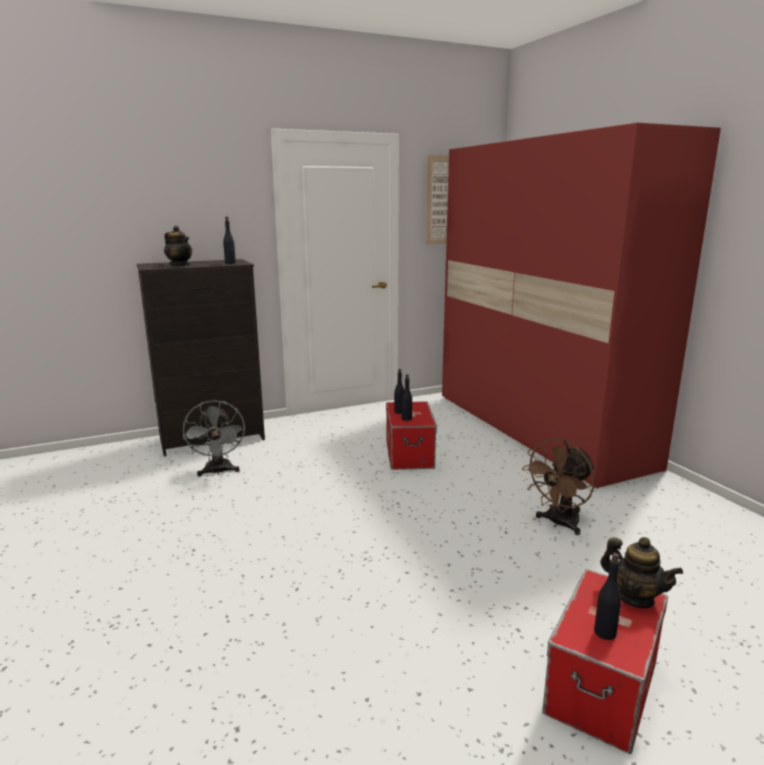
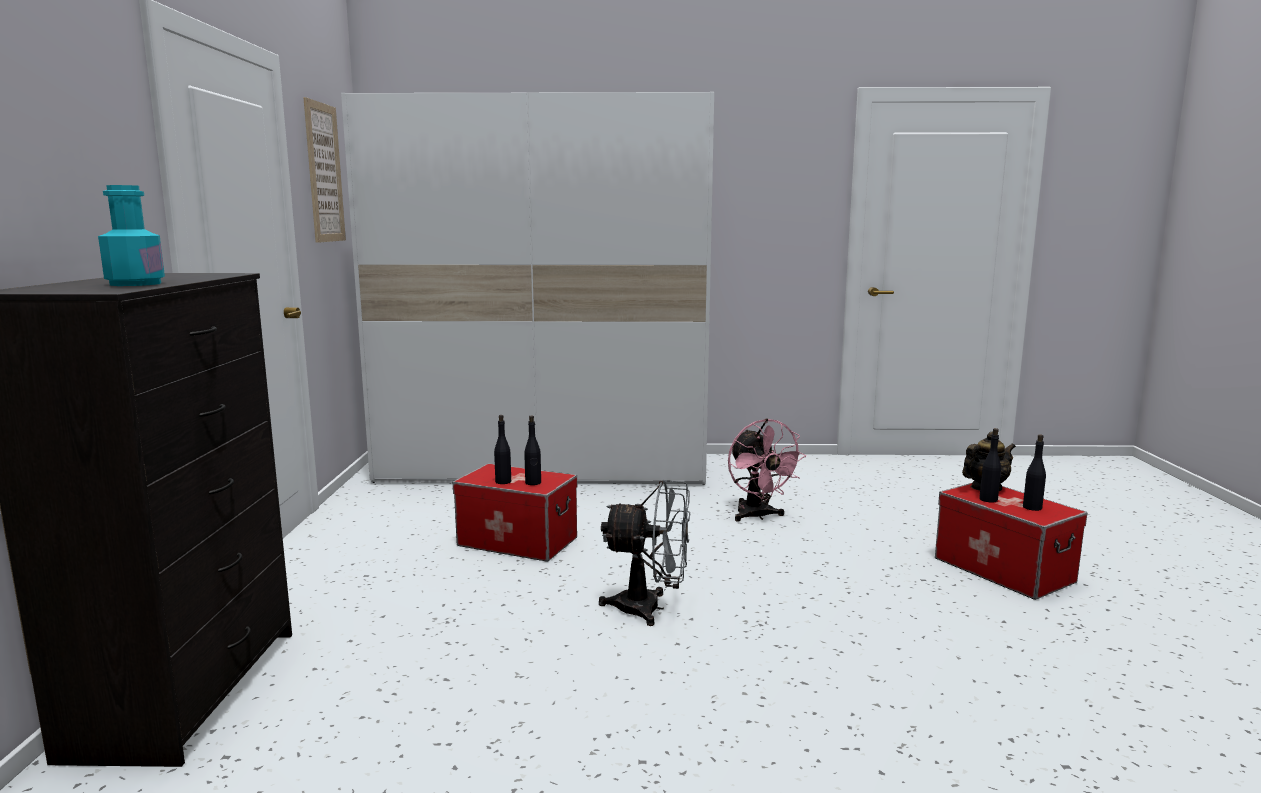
camera: 65 degrees left, 5 degrees down
(180, 265) = (136, 284): teapot -> turquoise bottle
(218, 472) = (366, 702): grey fan -> grey fan (650, 608)
(230, 263) = (211, 275): black bottle -> black bottle (988, 499)
(537, 429) = (544, 468): red wardrobe -> white wardrobe
(559, 524) = (757, 516): brown fan -> pink fan

